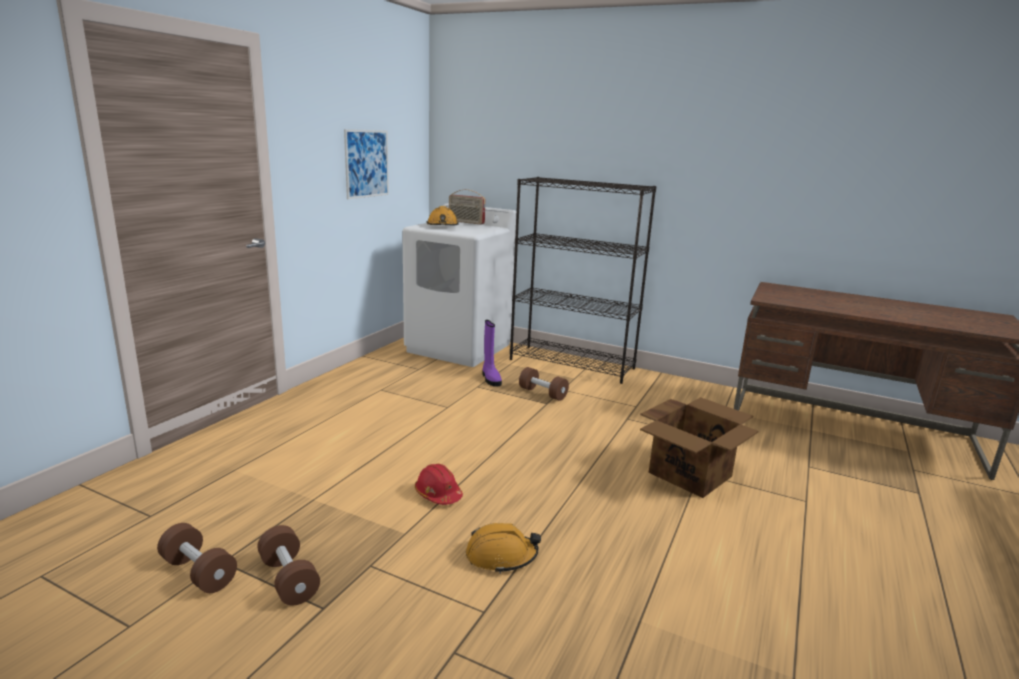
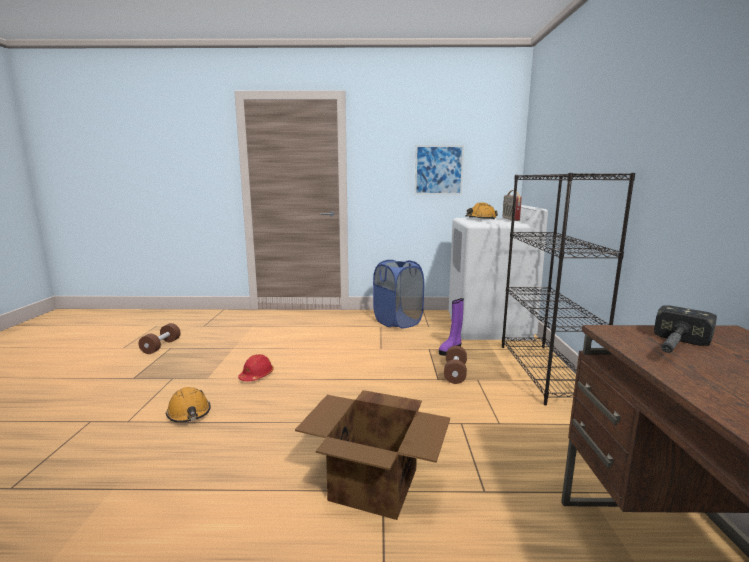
camera: 65 degrees right, 5 degrees down
(289, 579) = (157, 364): brown dumbbell -> none
(381, 378) = (397, 322): none -> blue laundry basket
(795, 299) = (674, 348): none -> hammer

